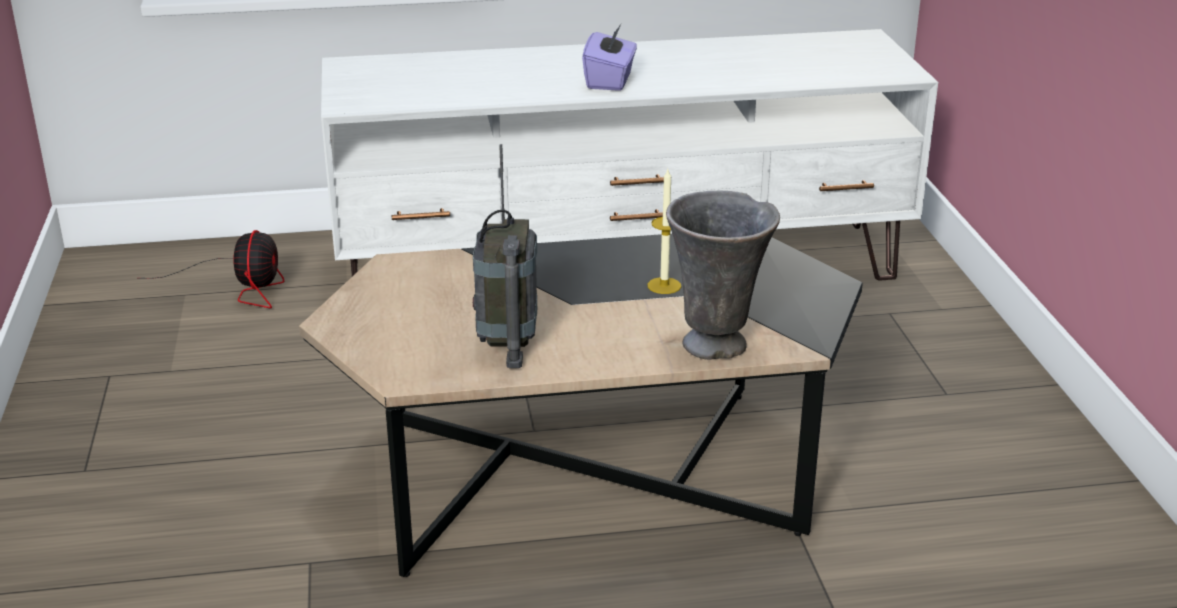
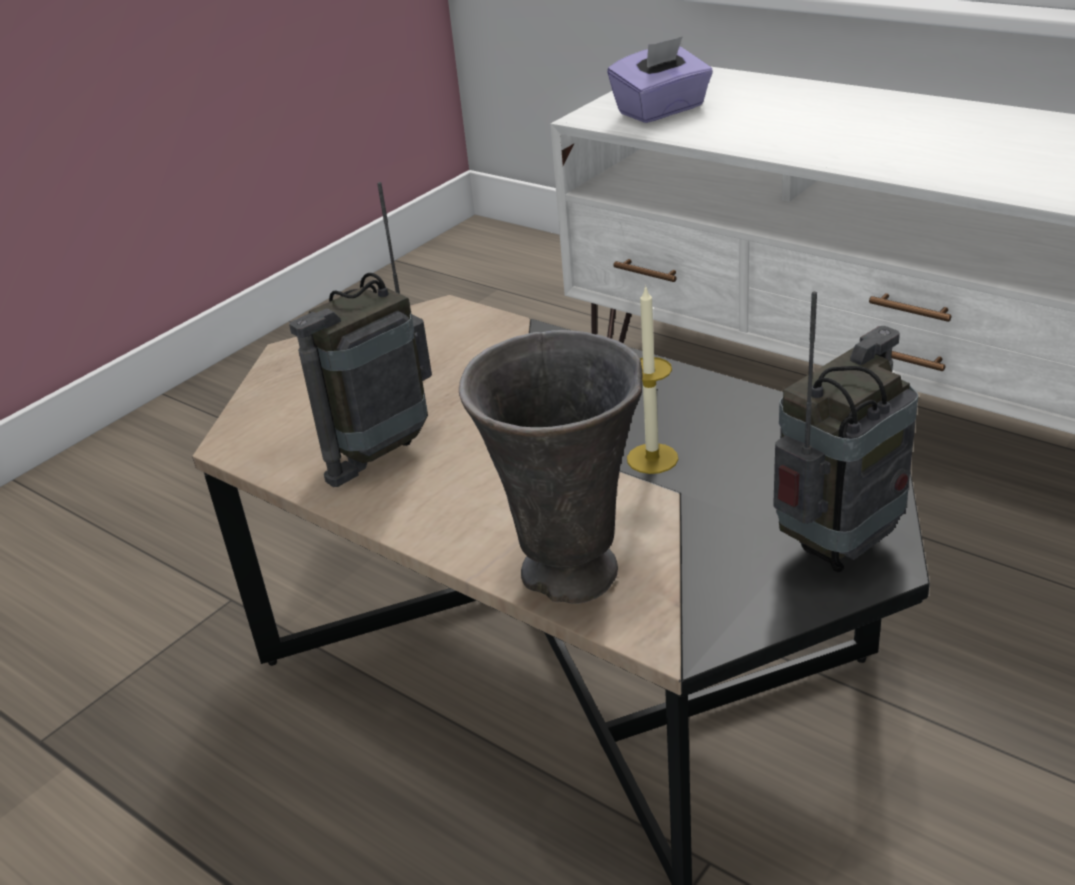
camera: 50 degrees right, 5 degrees up
(243, 286) = (550, 298): fan -> none
(610, 81) = (928, 156): purple tissue box -> purple tissue box (661, 110)
(807, 284) = (838, 545): none -> radio

